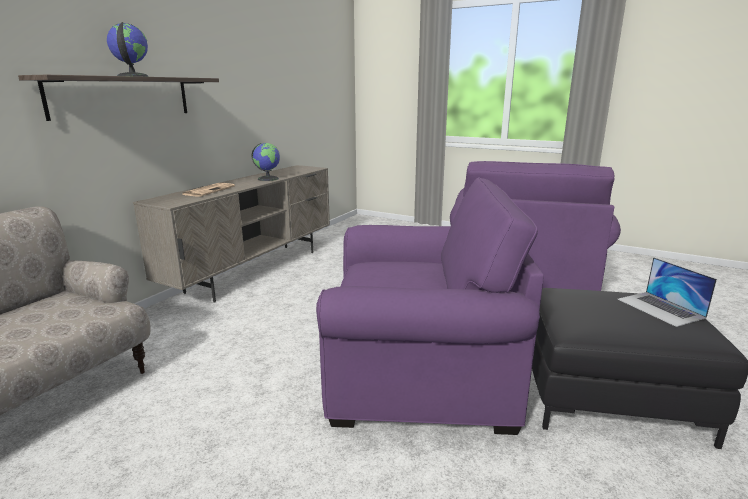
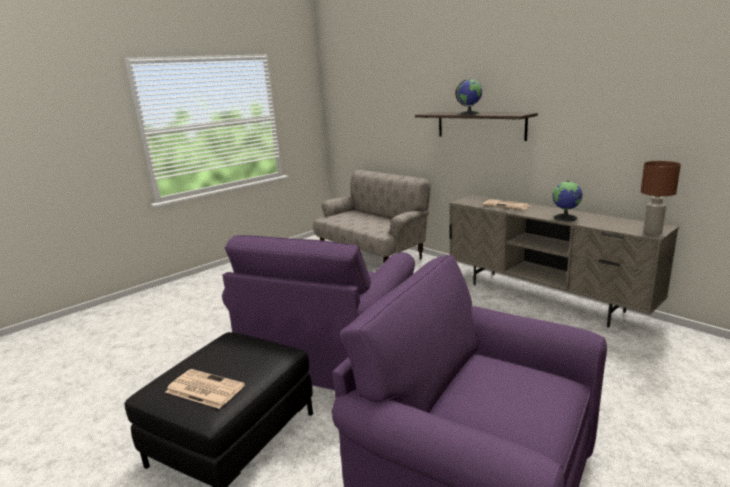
camera: 110 degrees right, 0 degrees up
(312, 168) = (652, 232): none -> brown table lamp
(660, 308) = (203, 389): laptop -> newspaper

